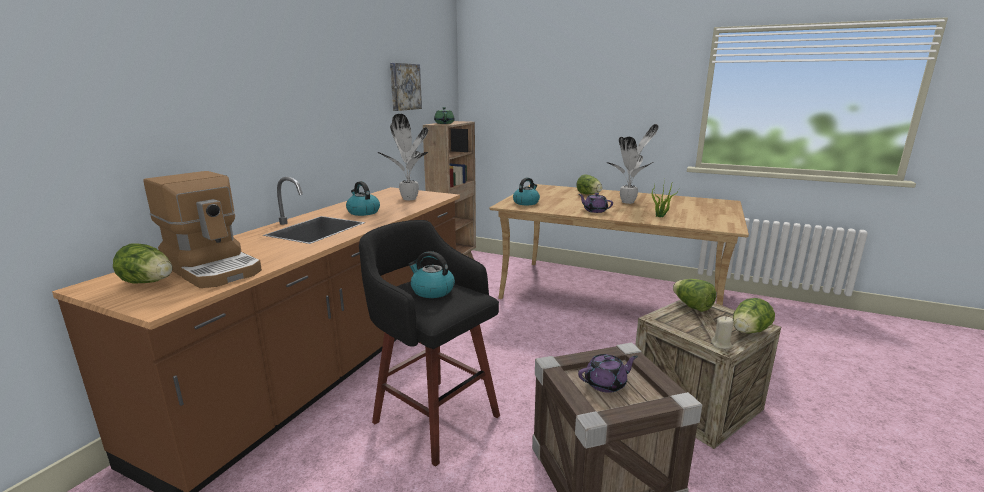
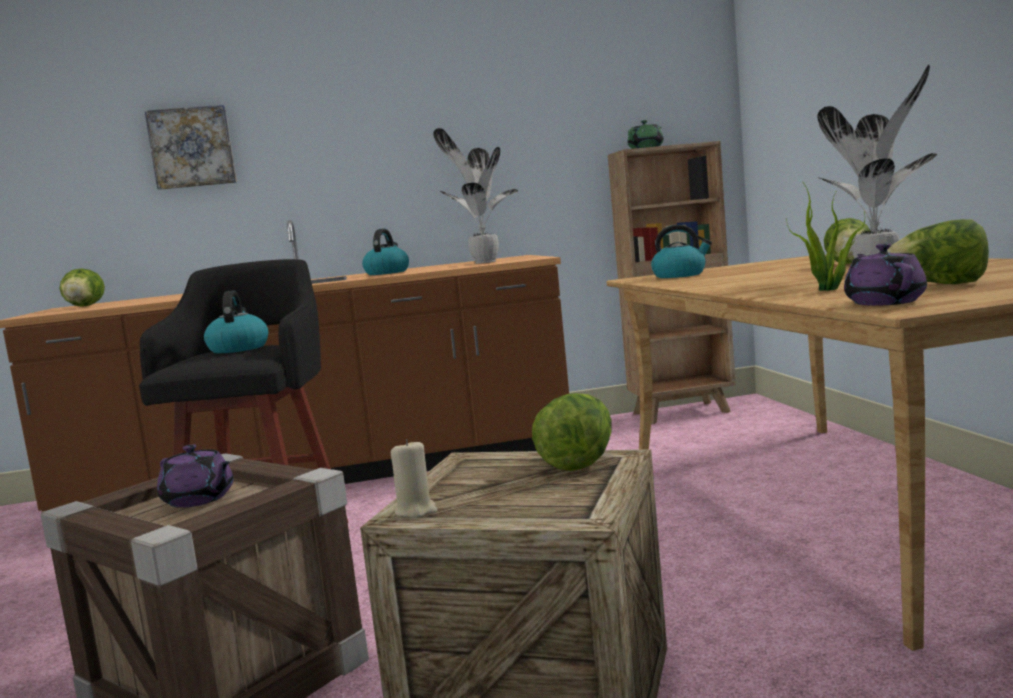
camera: 55 degrees right, 10 degrees down
(214, 268) = (134, 302): coffee machine -> none
(404, 87) = (569, 96): picture -> picture (192, 147)
(595, 211) = (739, 283): purple teapot -> purple teapot (884, 302)
(748, 332) = (521, 514): lettuce -> lettuce (940, 285)

